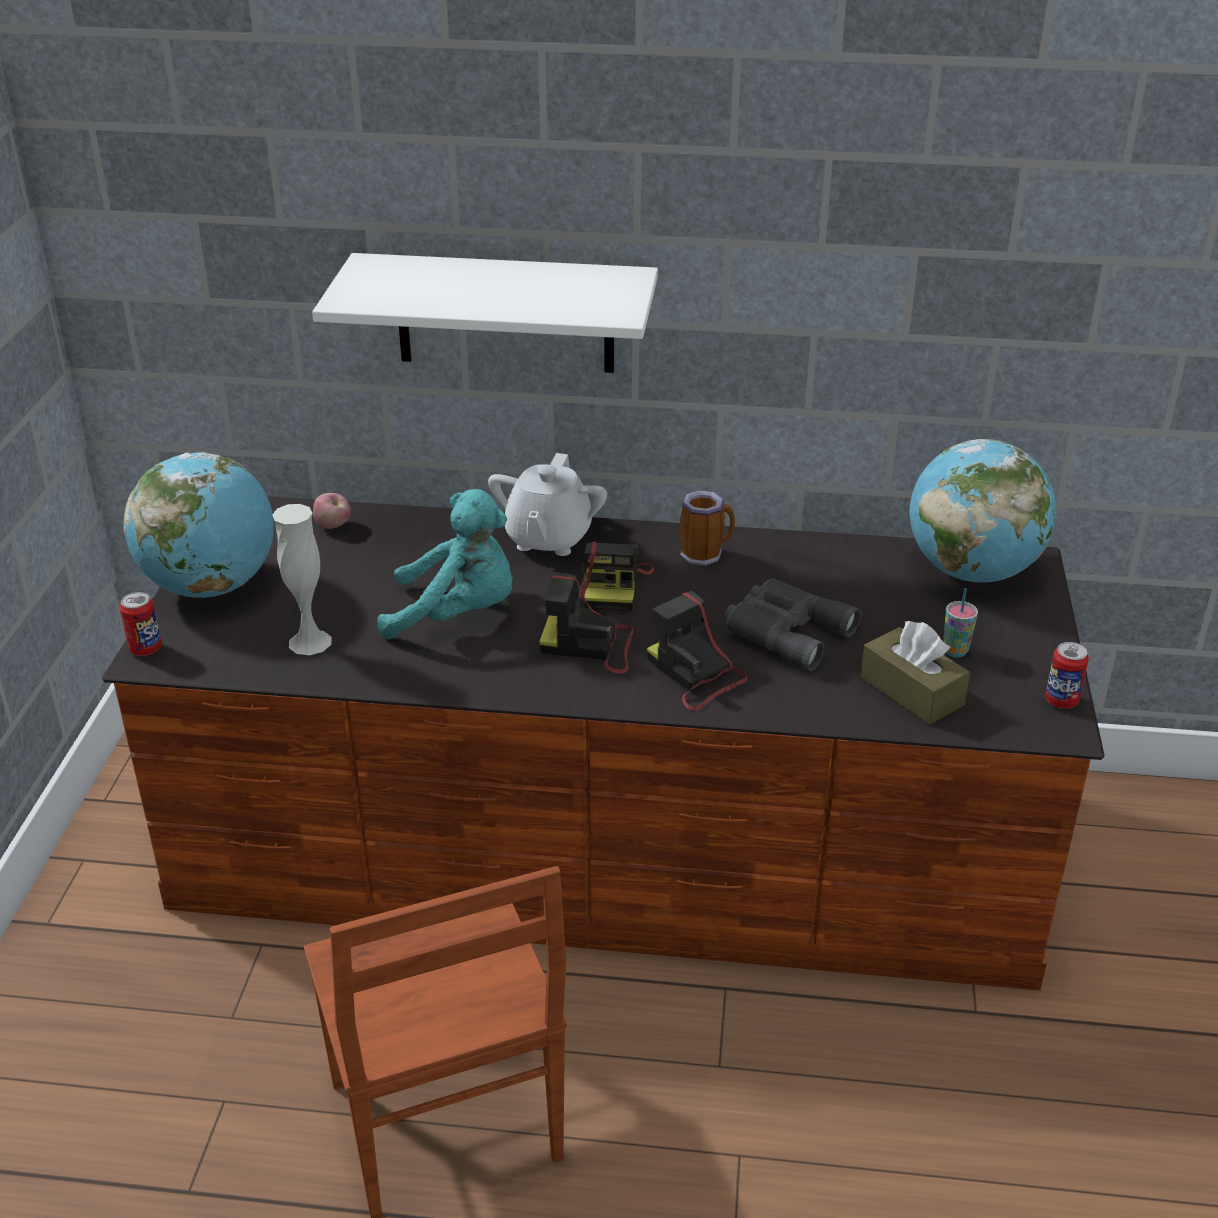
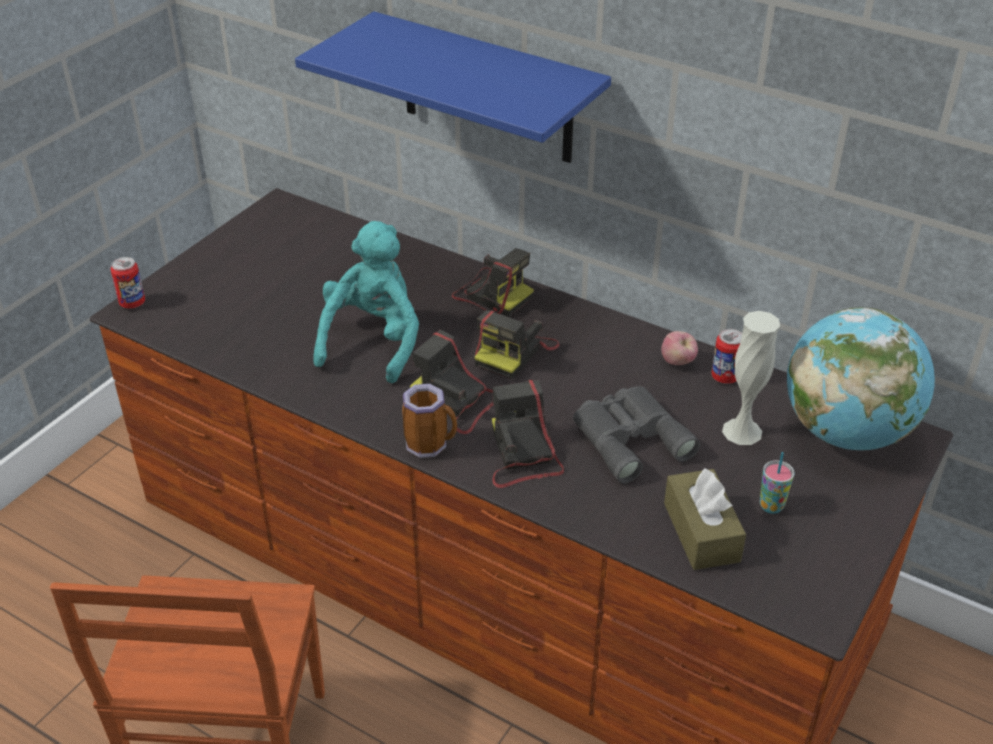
camera: 25 degrees right, 5 degrees up
(211, 586) = (213, 264): globe -> none
(310, 642) = (248, 332): white vase -> white vase (742, 431)
(333, 526) = (335, 237): apple -> apple (678, 362)
(458, 614) = (373, 341): turquoise plush toy -> turquoise plush toy turned 105 degrees counterclockwise
(505, 313) = (487, 90): white shelf -> blue shelf
(548, 539) = (492, 294): white teapot -> camera
(704, 554) = (612, 344): mug -> mug (430, 444)
(1061, 701) = (838, 589): can -> can (725, 377)

